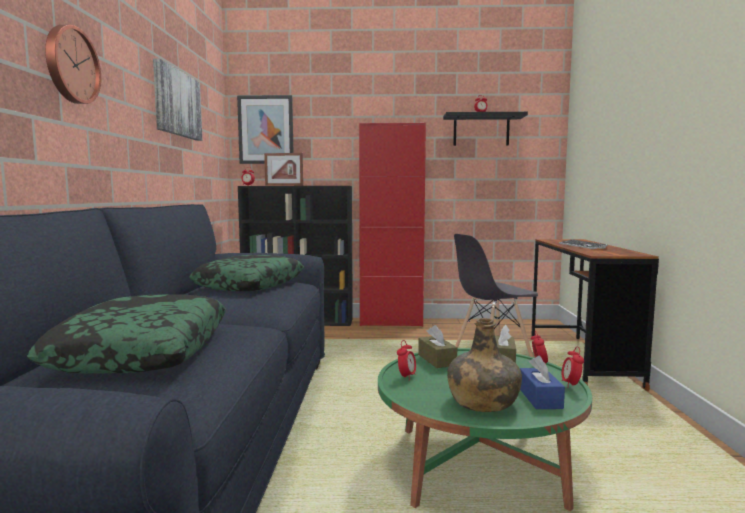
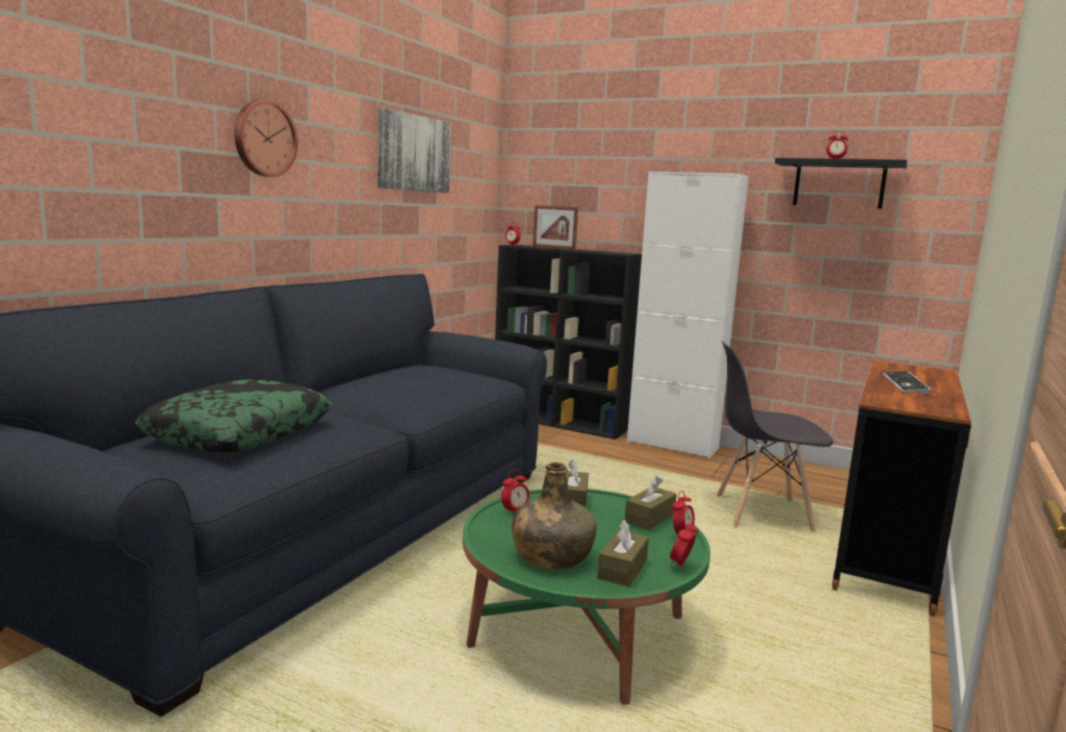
camera: 25 degrees right, 5 degrees up
(250, 284) = (434, 375): pillow -> none
(266, 130) = (545, 173): picture -> none
(391, 322) = (672, 445): red cabinet -> white cabinet
(540, 398) = (622, 569): blue tissue box -> brown tissue box

